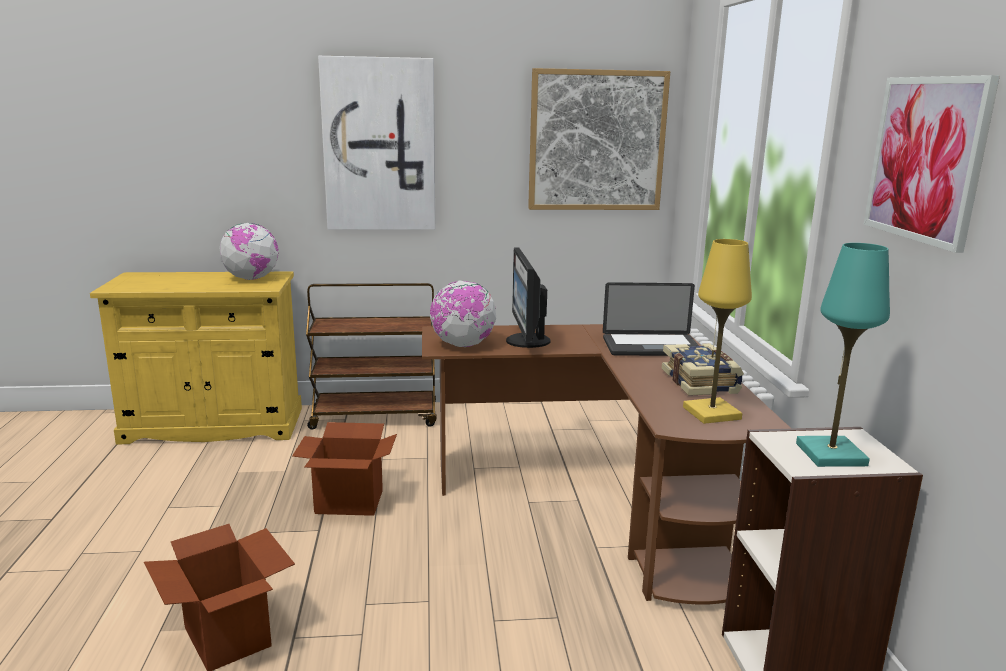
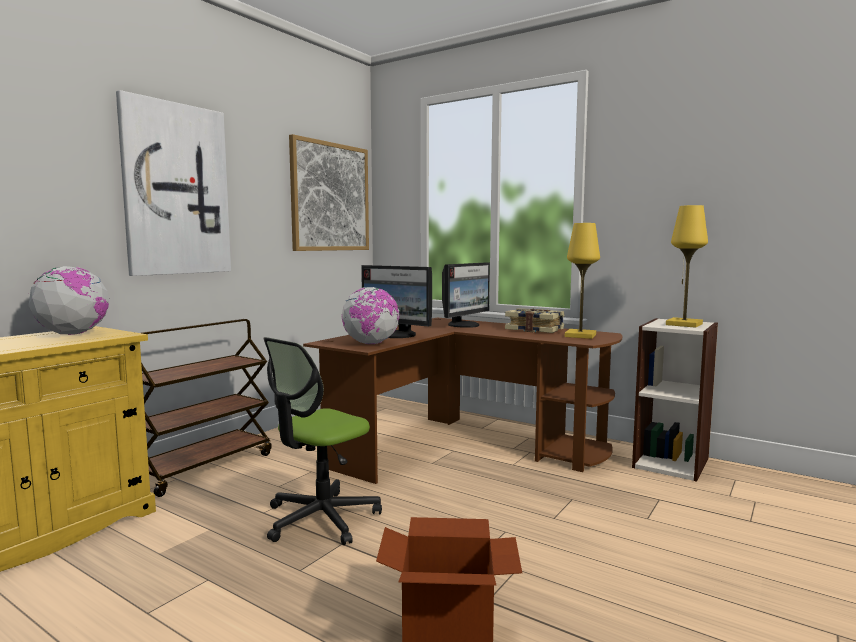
camera: 50 degrees left, 10 degrees down
(348, 502) = (321, 518): cardboard box -> office chair
(651, 347) = (465, 325): laptop -> monitor
(830, 454) = (684, 324): turquoise table lamp -> yellow table lamp
(926, 159) = (674, 168): picture -> none

